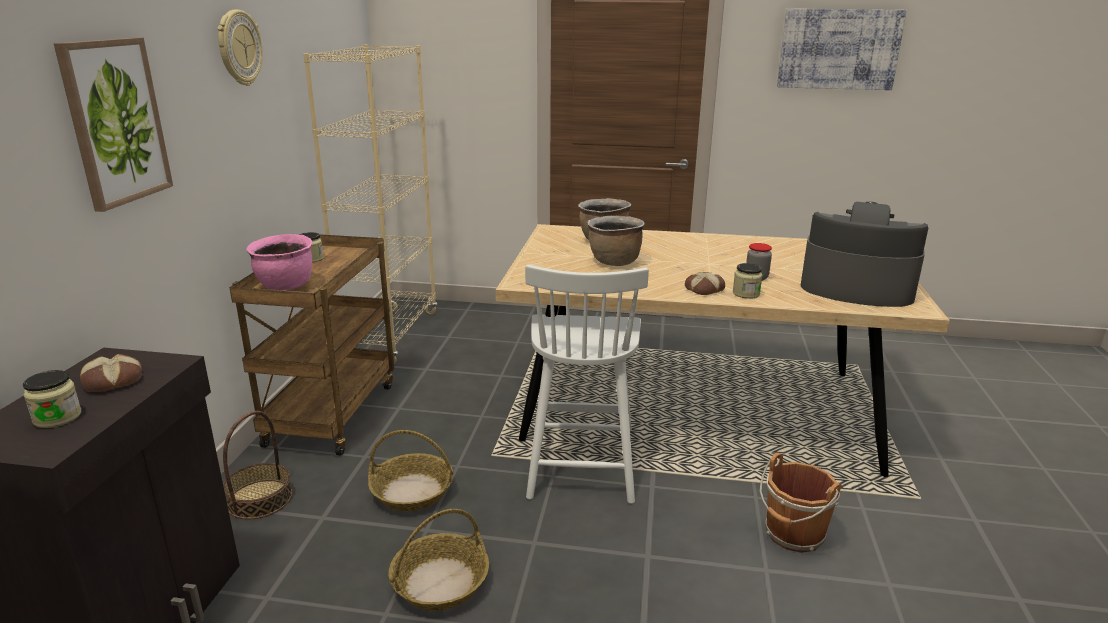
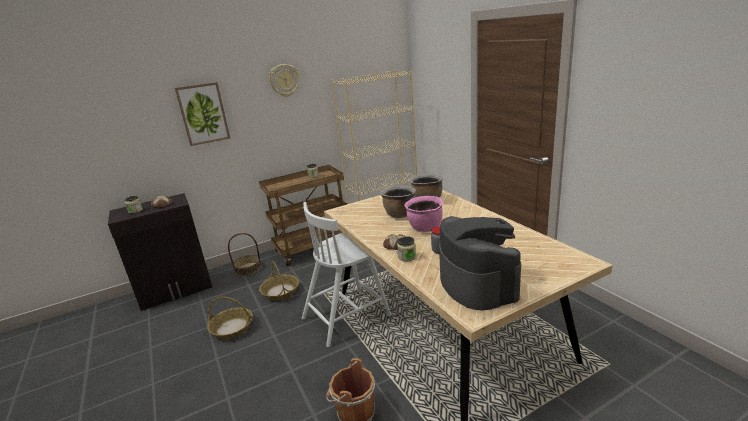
camera: 55 degrees right, 0 degrees up
(286, 286) = (281, 186): pink cooking pot -> pink cooking pot (425, 228)
(838, 49) = (662, 79): picture -> none

